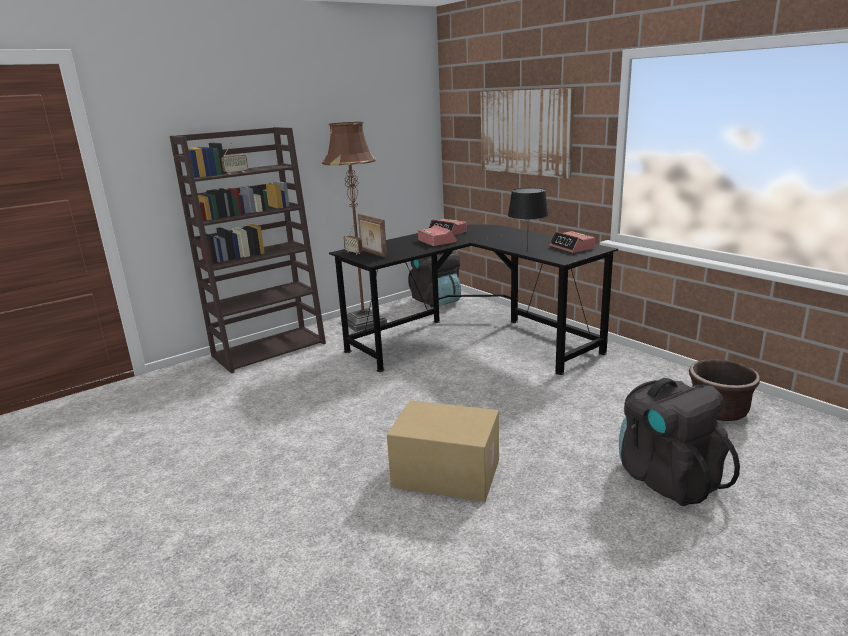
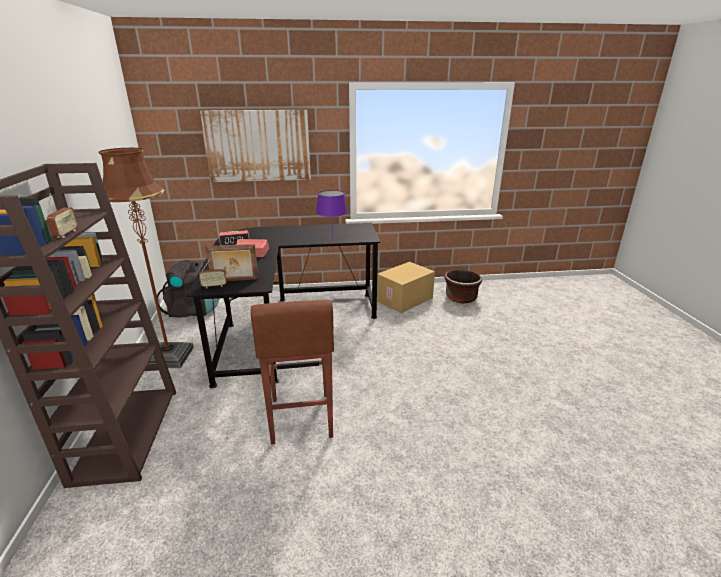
camera: 60 degrees left, 5 degrees up
(343, 399) = (300, 418): none -> brown stool
(445, 474) = (453, 407): cardboard box -> cardboard box (405, 300)
(527, 250) = (333, 239): black table lamp -> purple table lamp
(572, 248) = (350, 229): alarm clock -> none
(667, 478) = (508, 338): black backpack -> none

